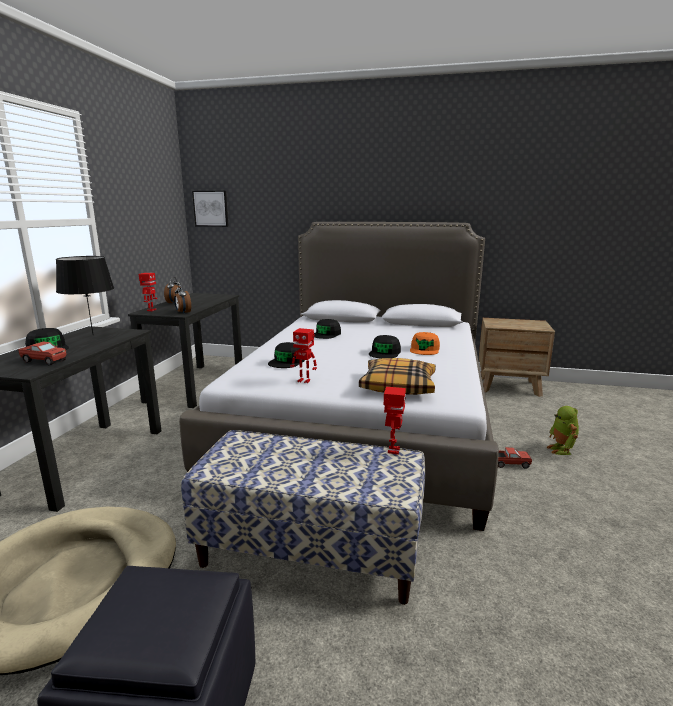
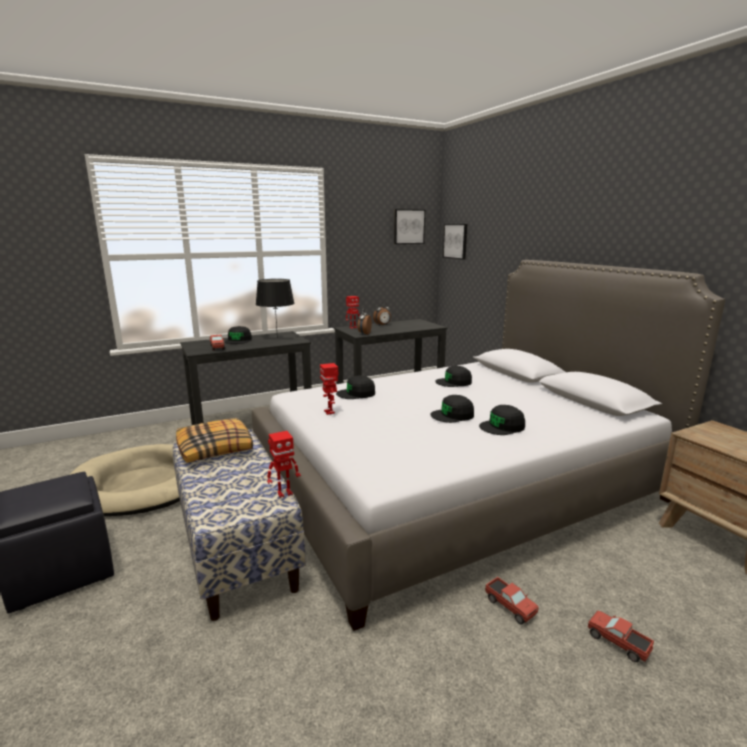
camera: 50 degrees right, 0 degrees up
(161, 192) = (409, 226): none -> picture
(398, 385) = (378, 445): pillow -> pillow (215, 448)
(424, 349) = (502, 427): orange cap -> black cap
(561, 450) = (618, 643): toy robot -> toy truck

